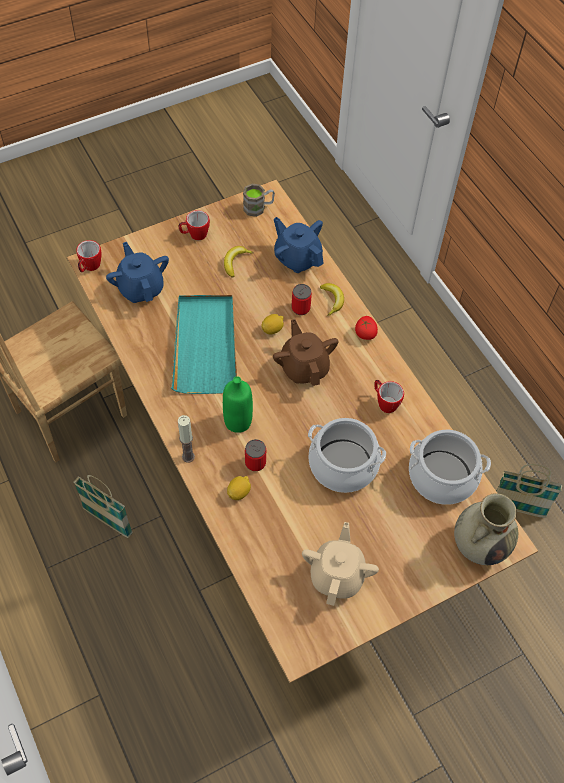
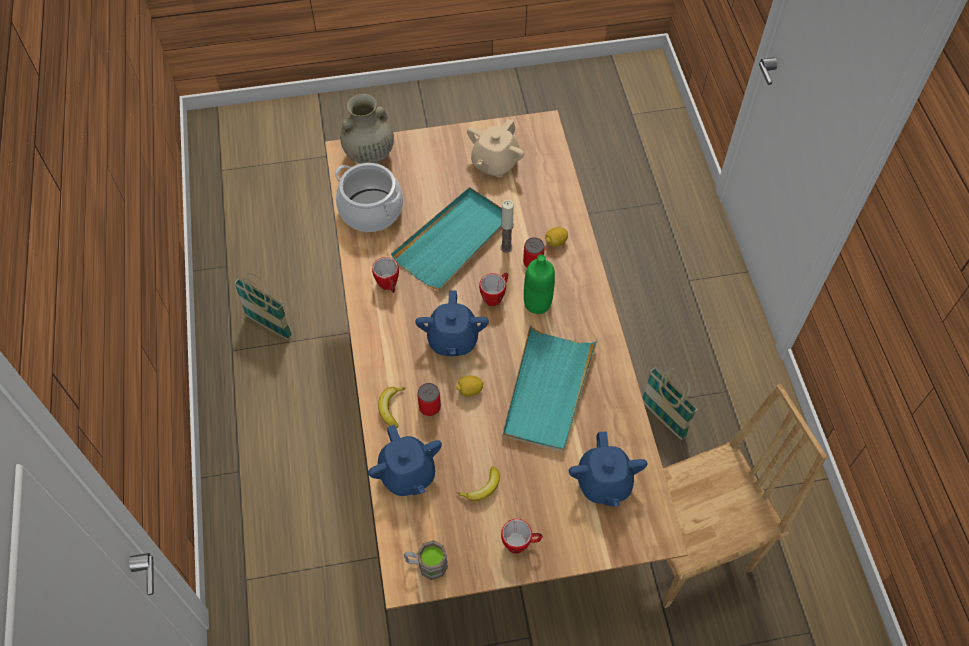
camera: 160 degrees left, 0 degrees up
(89, 267) = (661, 530): mug -> mug (495, 295)
(188, 456) = (594, 283): candle -> candle (506, 247)
(304, 367) = (452, 340): brown teapot -> blue teapot
(343, 465) = (454, 241): cooking pot -> turquoise tray
(365, 333) = (373, 359): tomato -> none

